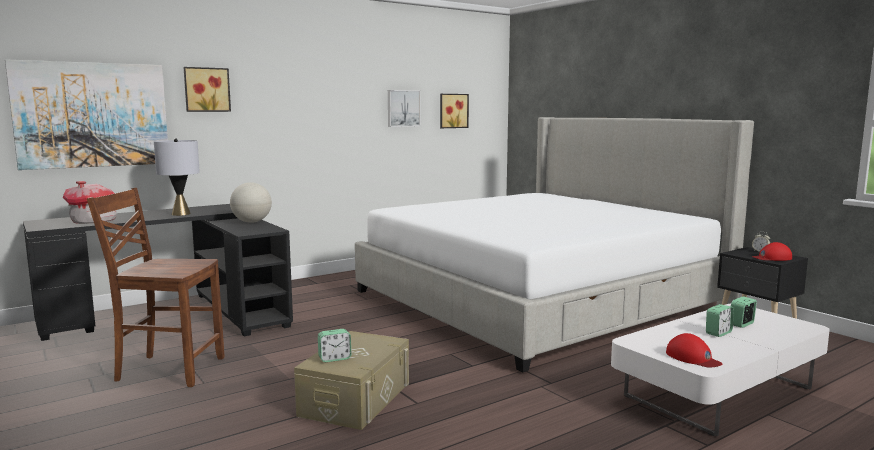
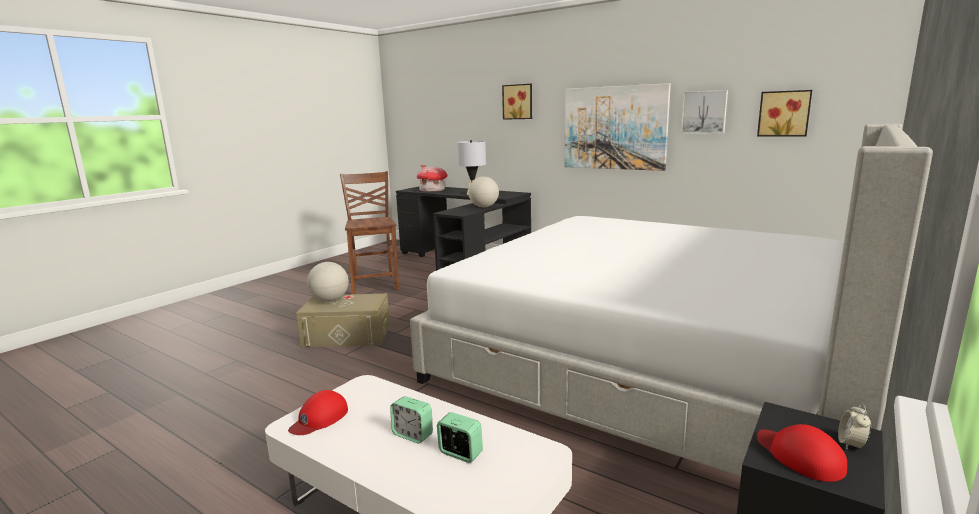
camera: 70 degrees right, 5 degrees up
(92, 115) = (456, 122): picture -> picture (614, 128)
(334, 358) = (330, 300): alarm clock -> globe

